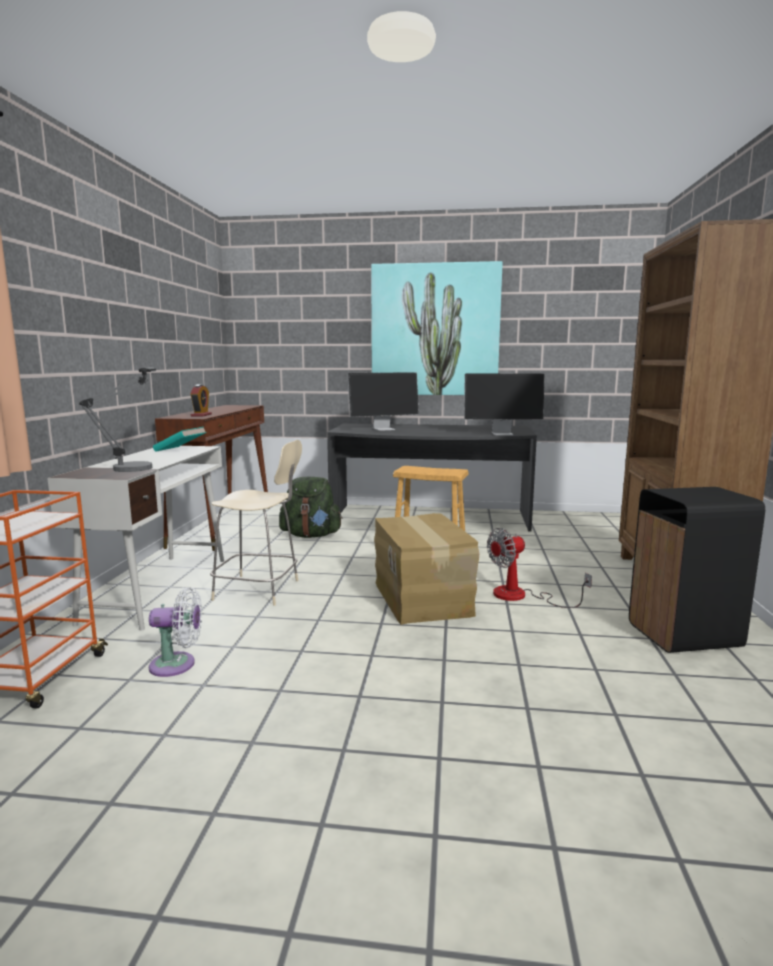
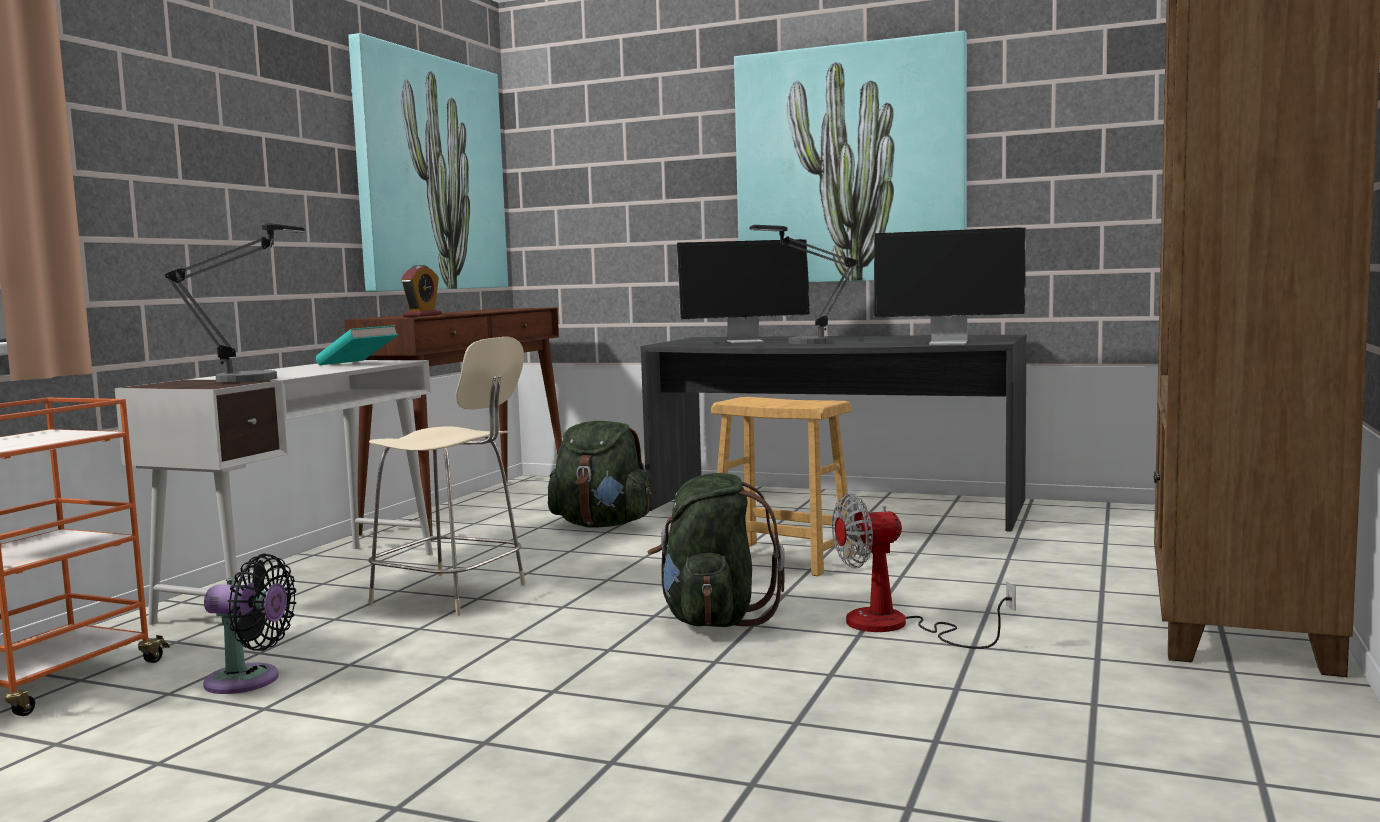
camera: 15 degrees right, 5 degrees down
(177, 665) = (249, 681): white fan -> black fan
(191, 325) = (429, 174): none -> picture
(419, 432) = (801, 343): none -> table lamp
(423, 598) = (713, 619): cardboard box -> green backpack
(685, 635) = (1173, 704): black trash can -> none

